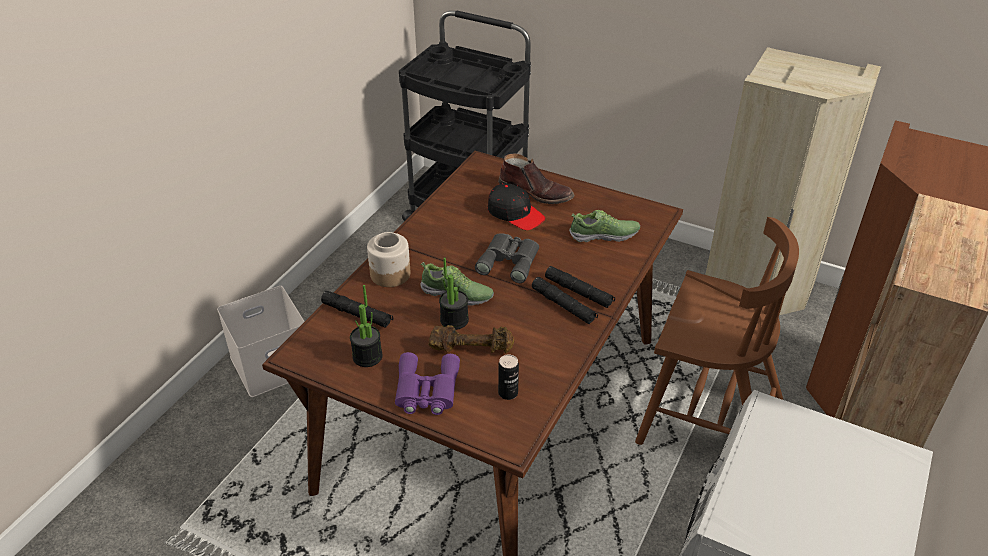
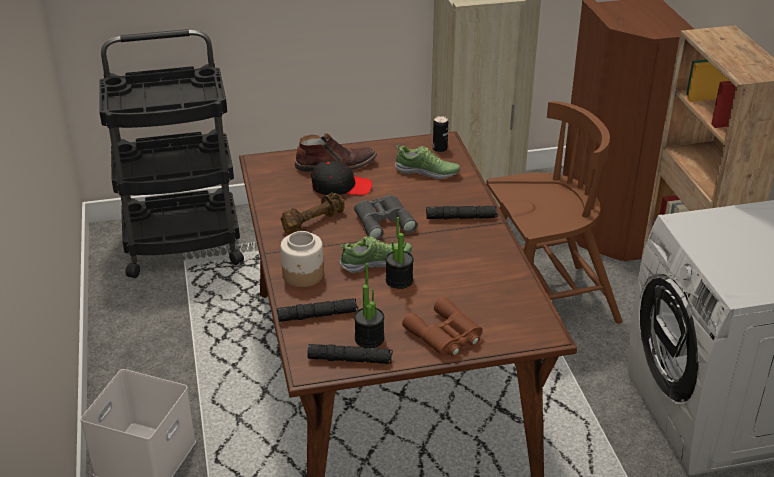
camera: 40 degrees left, 5 degrees down
(426, 391) = (445, 336): purple binoculars -> brown binoculars
(471, 348) = (438, 292): brown dumbbell -> brown dumbbell (312, 221)
(508, 393) = (503, 305): can -> can (440, 149)
(563, 305) = (463, 231): black flashlight -> black flashlight (350, 359)
(604, 235) = (427, 172): shoe -> shoe turned 60 degrees clockwise

